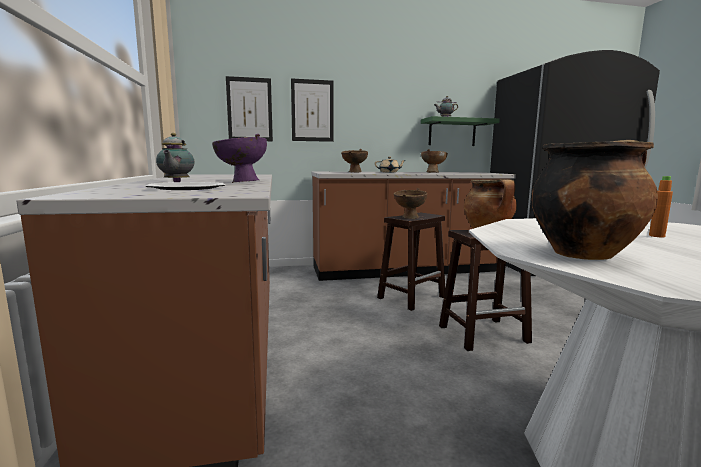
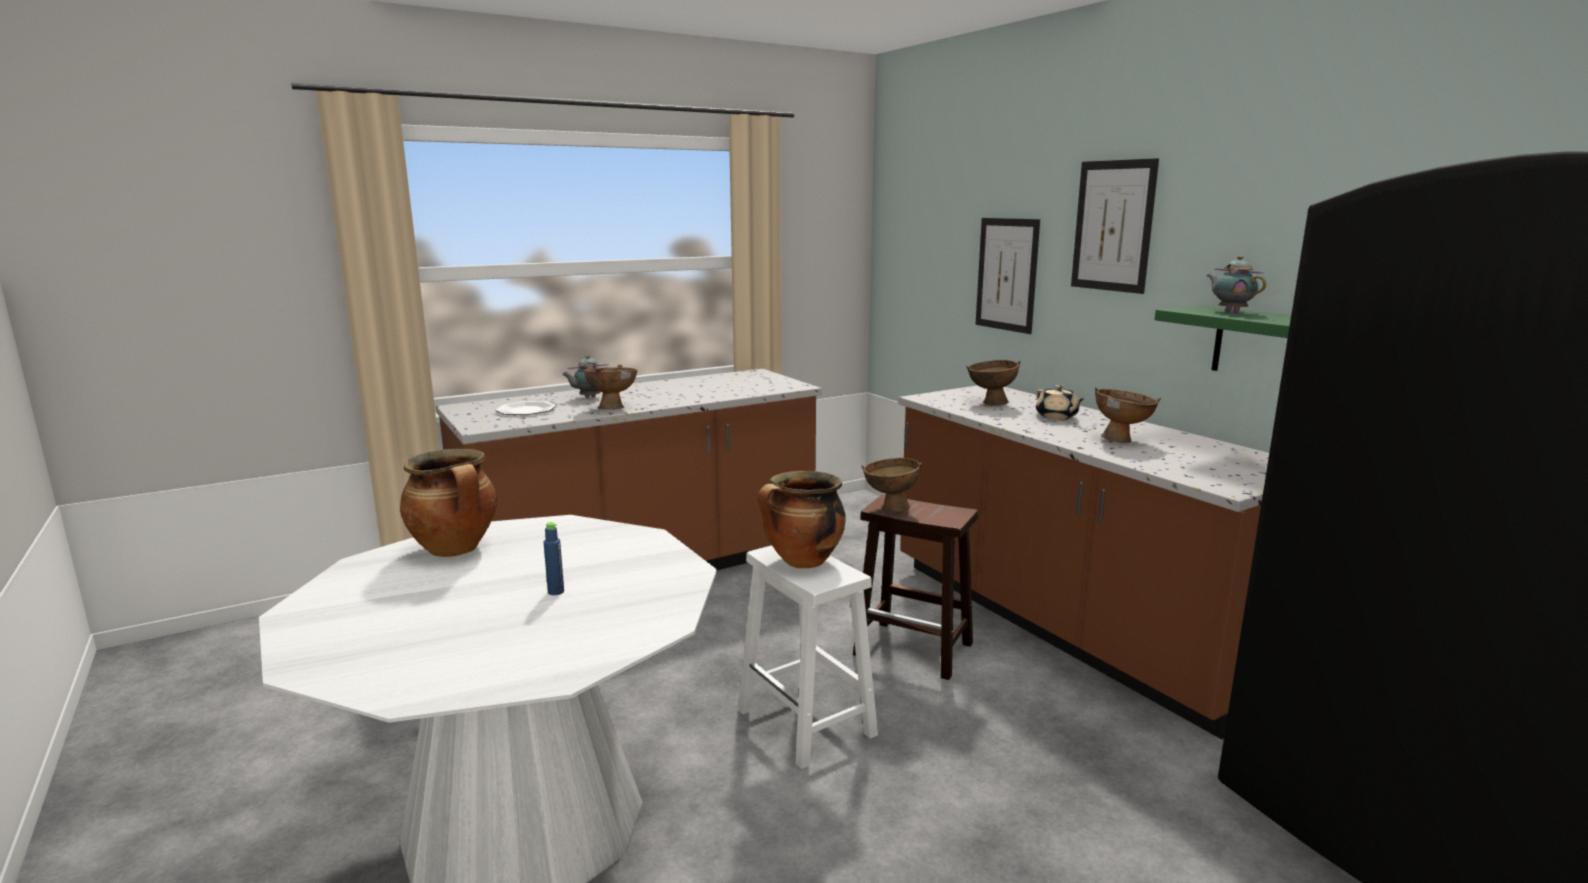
camera: 70 degrees right, 5 degrees up
(241, 182) = (613, 407): purple bowl -> brown bowl
(249, 109) = (933, 269): picture -> picture (1113, 226)
(484, 334) = (807, 723): brown stool -> white stool
(656, 236) = (556, 591): orange bottle -> blue bottle

